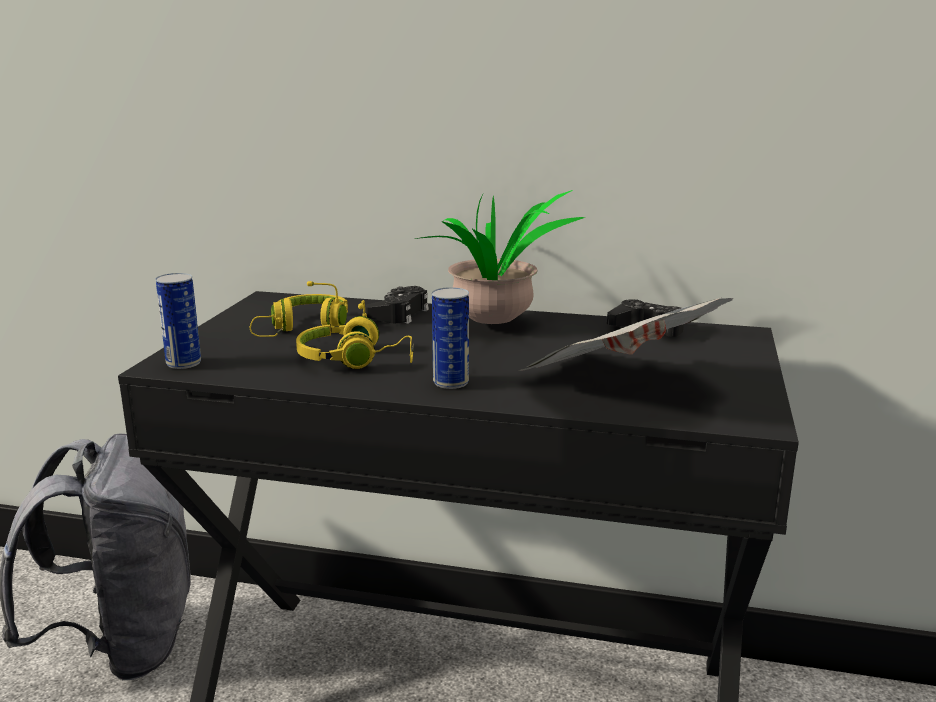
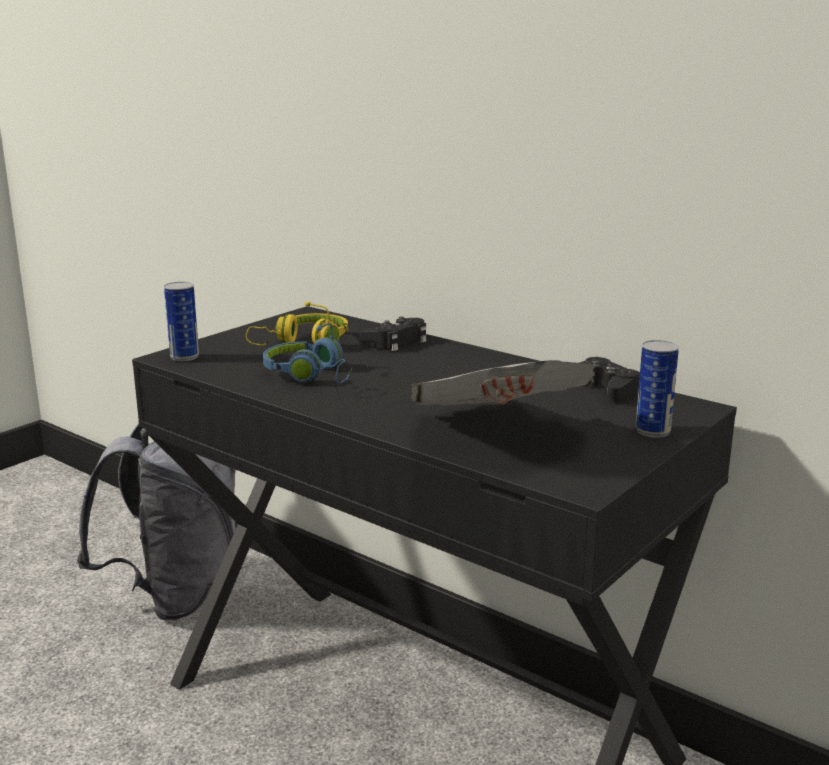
camera: 25 degrees right, 0 degrees up
(356, 360) = (312, 375): yellow headphones -> blue headphones
(451, 382) = (362, 406): can -> can (652, 431)
(497, 326) = (465, 365): potted plant -> none

